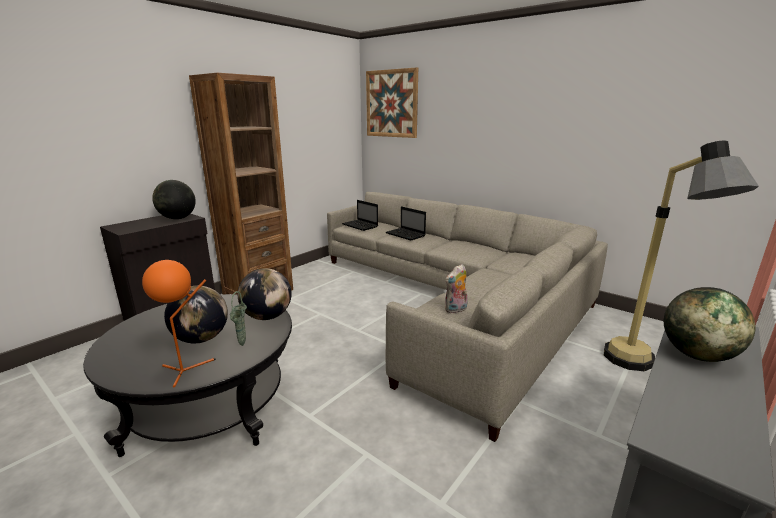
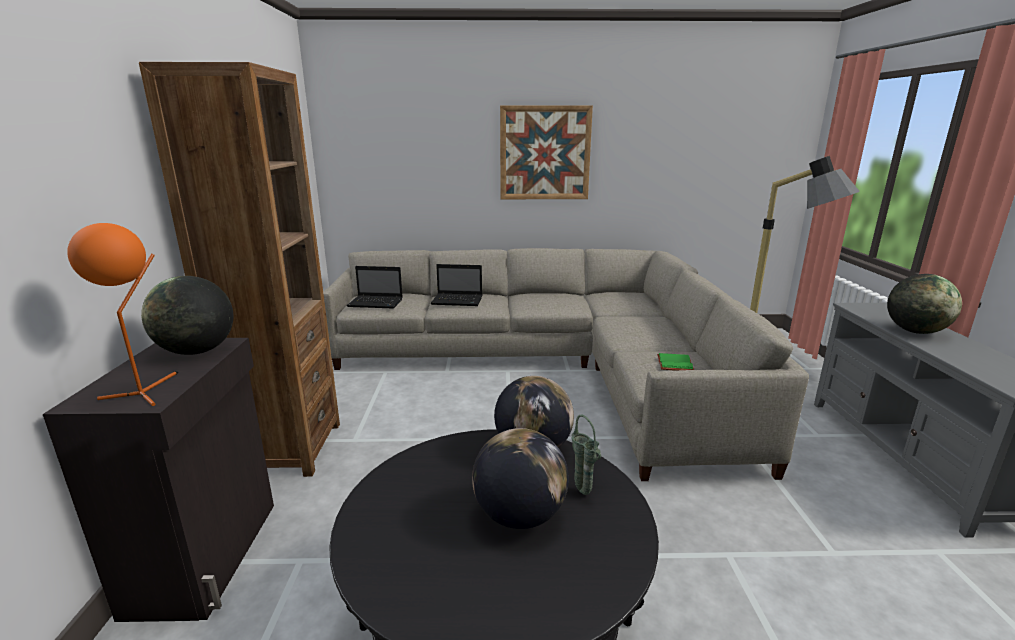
camera: 40 degrees left, 0 degrees up
(186, 369) = (595, 559): orange table lamp -> orange table lamp (146, 391)
(391, 104) = (372, 120): picture -> picture (545, 153)
(456, 310) = (673, 363): plush toy -> green book

